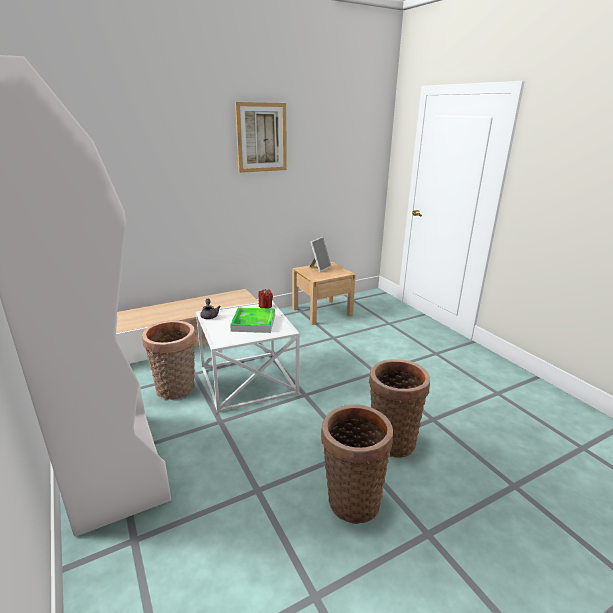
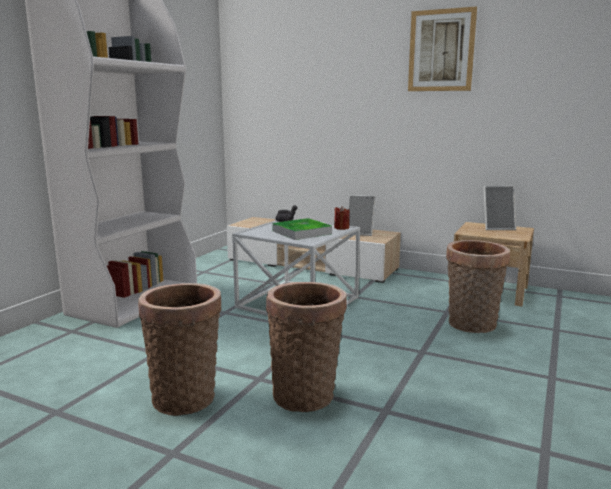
camera: 55 degrees right, 10 degrees down
(176, 390) = (242, 286): basket -> basket (471, 326)
(224, 300) = (360, 233): none -> picture frame

